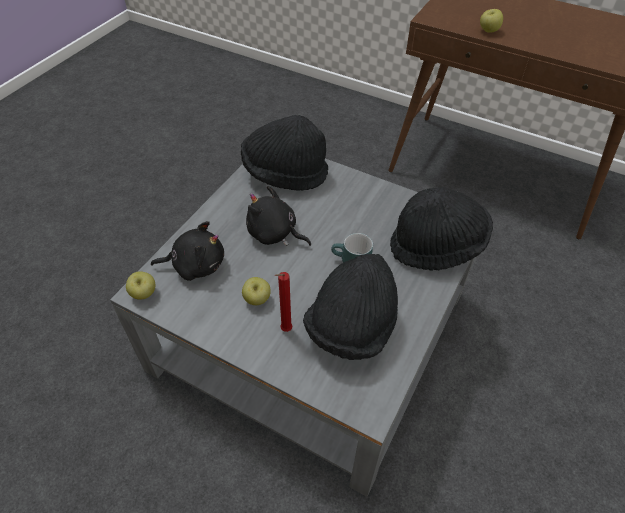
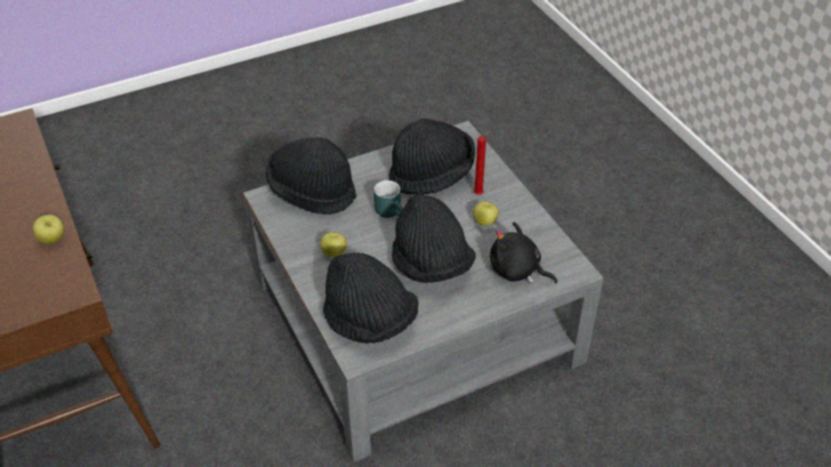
camera: 145 degrees left, 5 degrees down
(144, 294) = (573, 267): apple -> apple (334, 253)
(274, 234) = (431, 264): black plush toy -> black hat

